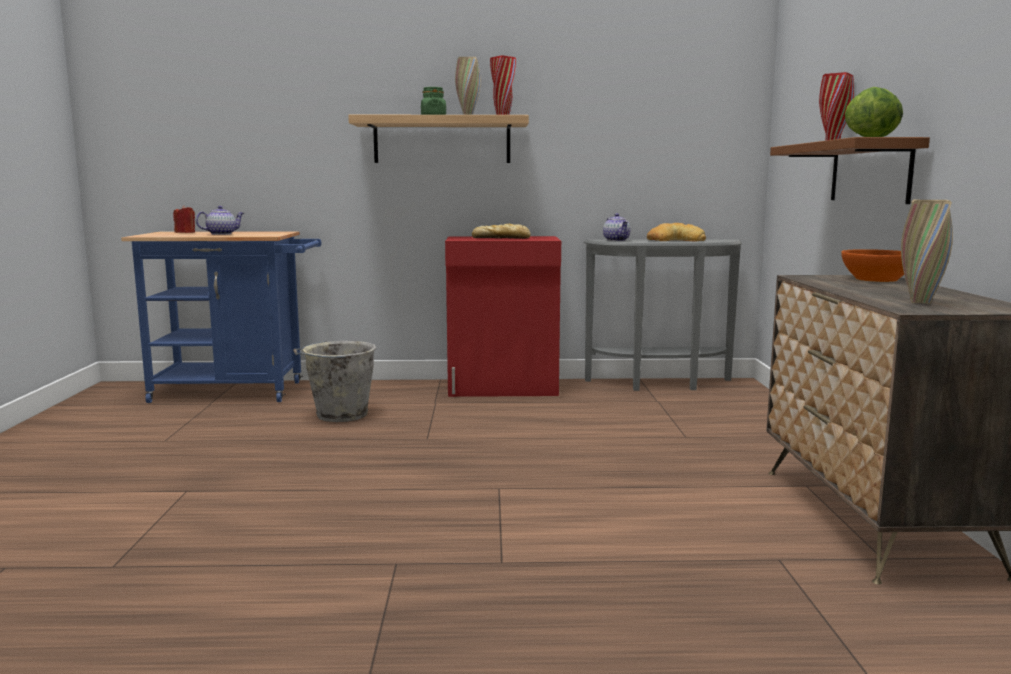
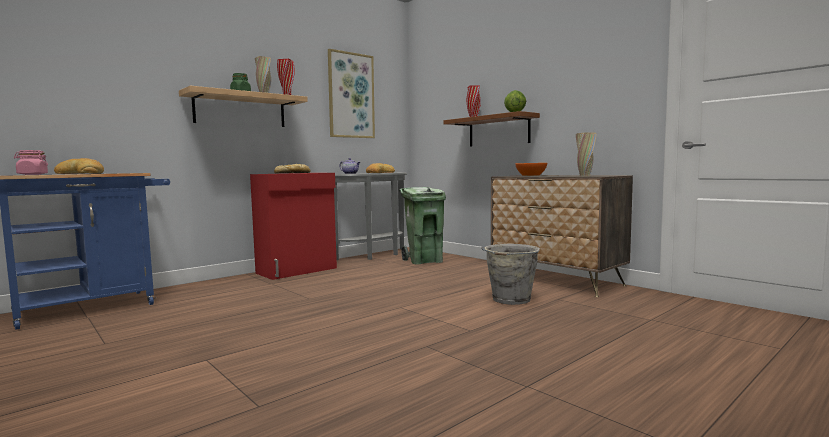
camera: 40 degrees left, 5 degrees down
(185, 232) = (32, 174): red candle -> pink jar
(221, 234) = (81, 173): teapot -> bread
(339, 415) = (220, 301): grey bucket -> grey bucket (510, 299)
(639, 102) = (351, 95): none -> picture
(713, 412) = (424, 260): none -> green trash can

